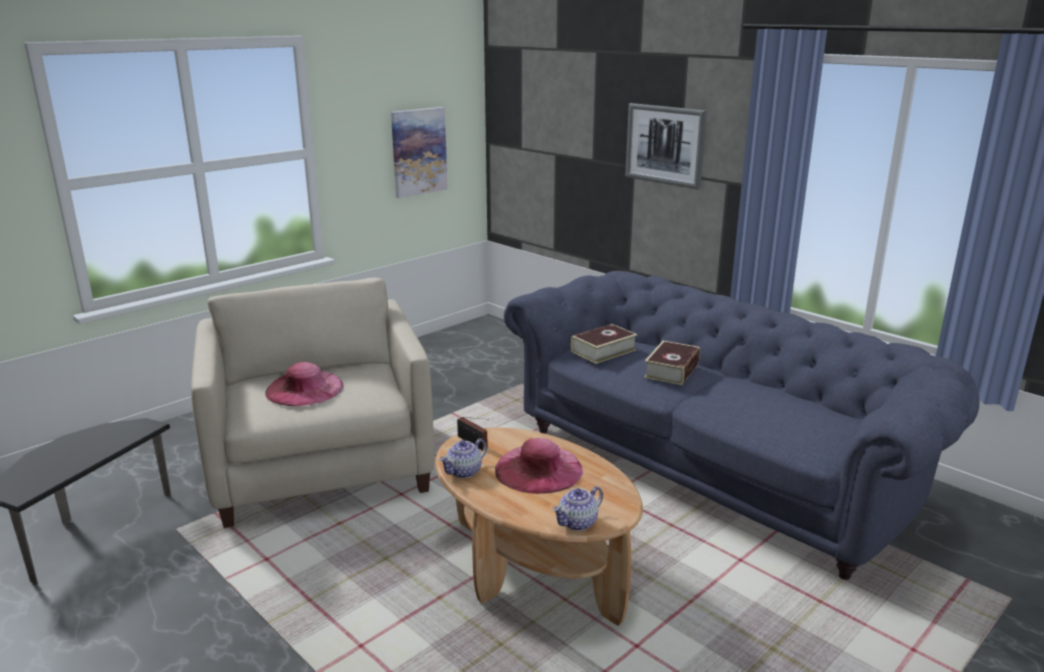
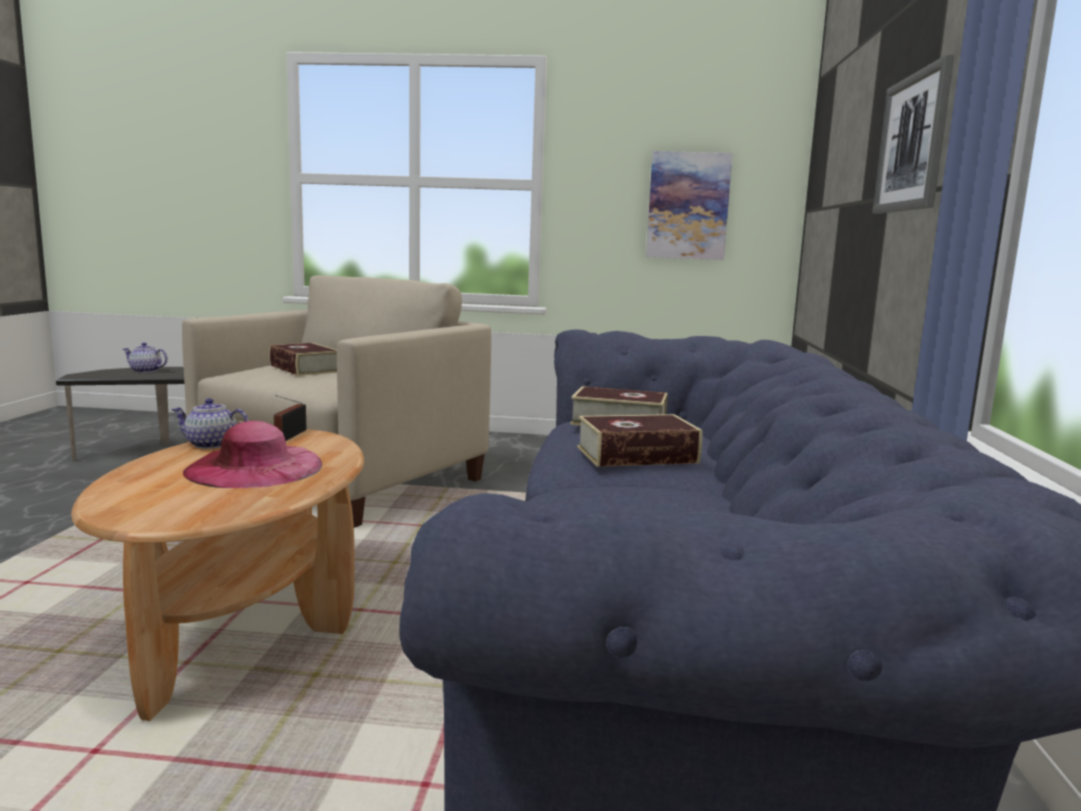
camera: 50 degrees right, 10 degrees down
(304, 388) = (305, 368): pink hat -> book
(577, 523) = (114, 507): teapot -> teapot (145, 371)

